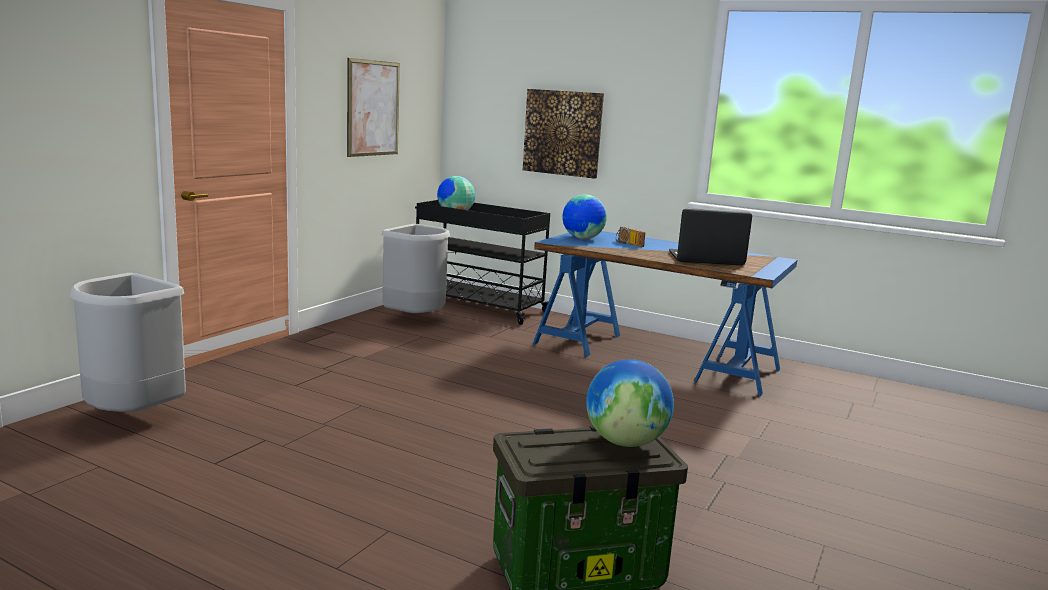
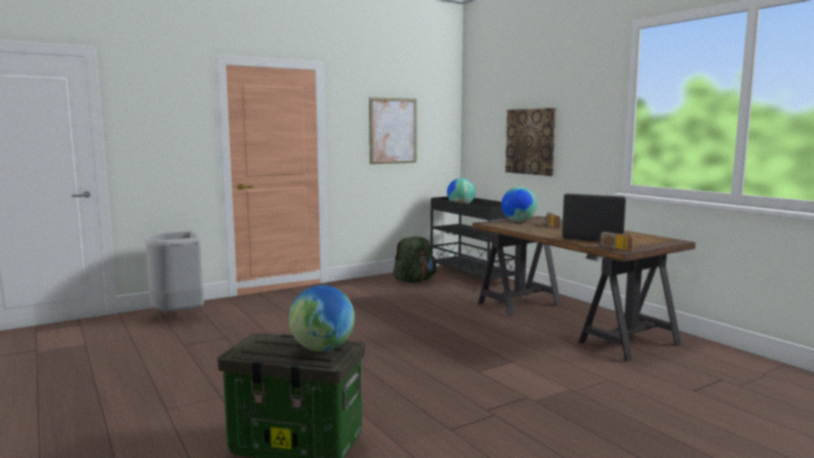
camera: 30 degrees right, 5 degrees down
(415, 319) = (414, 281): grey trash can -> green backpack
(654, 356) = (569, 321): blue desk -> brown desk
(751, 273) = (613, 249): none -> radio

